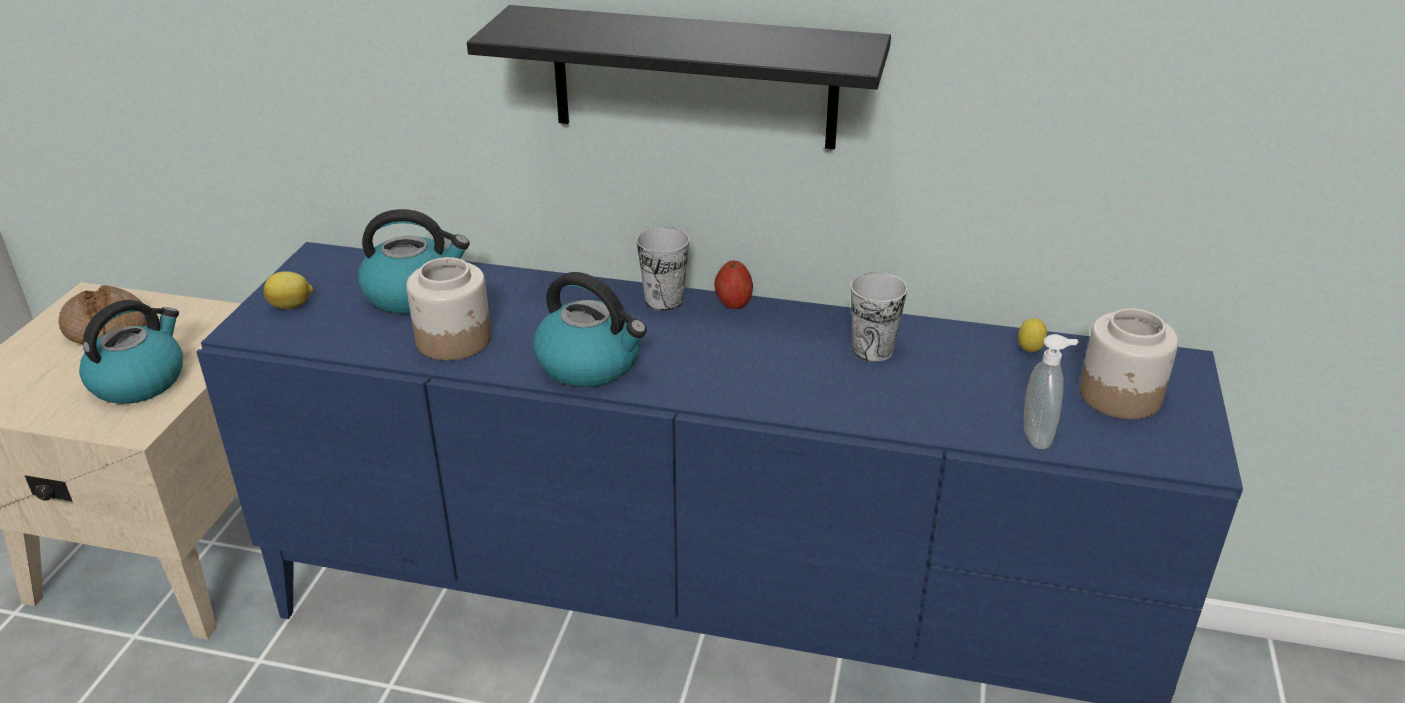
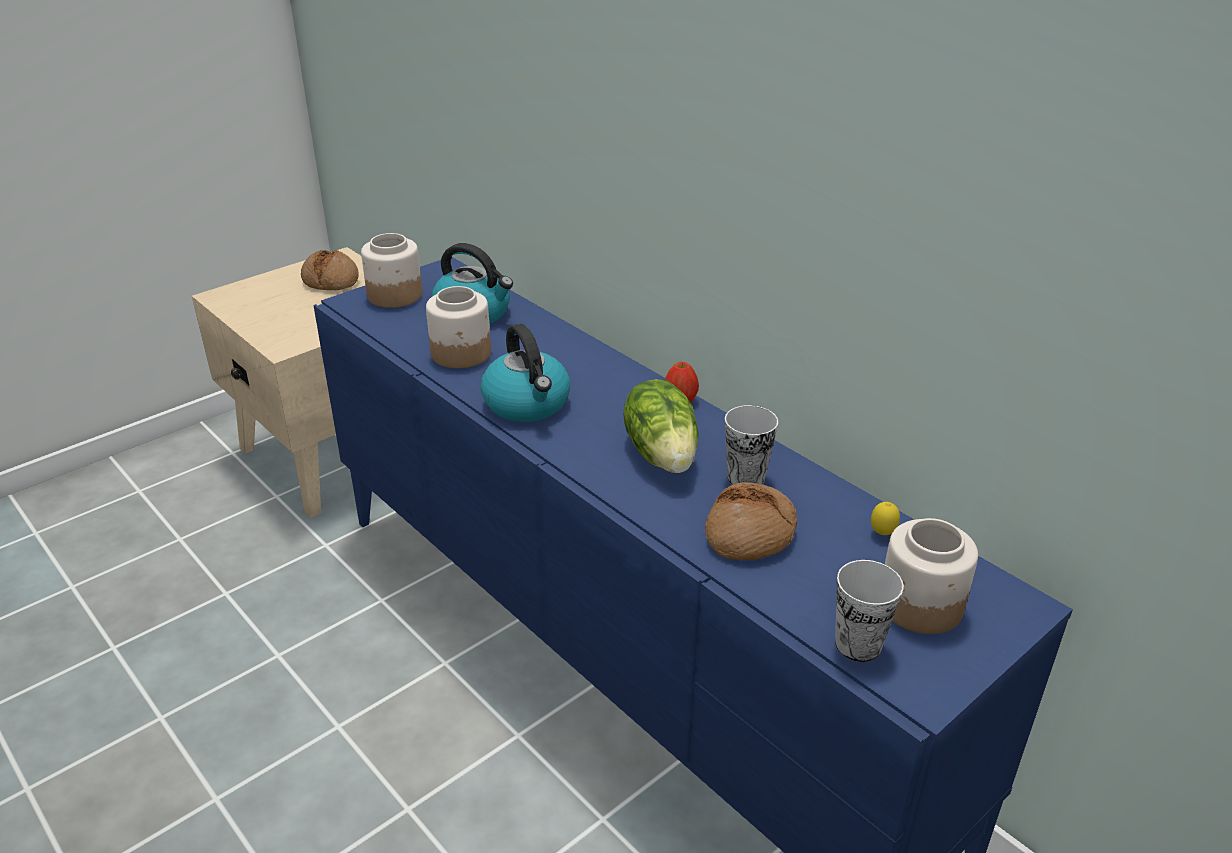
camera: 35 degrees right, 0 degrees up
(139, 380) = (314, 319): kettle -> none
(291, 306) = (394, 295): lemon -> jar
(664, 300) = (632, 379): cup -> cup (858, 644)
(694, 78) = (681, 193): black shelf -> none
(777, 358) = (663, 453): none -> lettuce
(934, 397) = (750, 534): none -> bread
(1039, 437) = (799, 603): soap dispenser -> none

